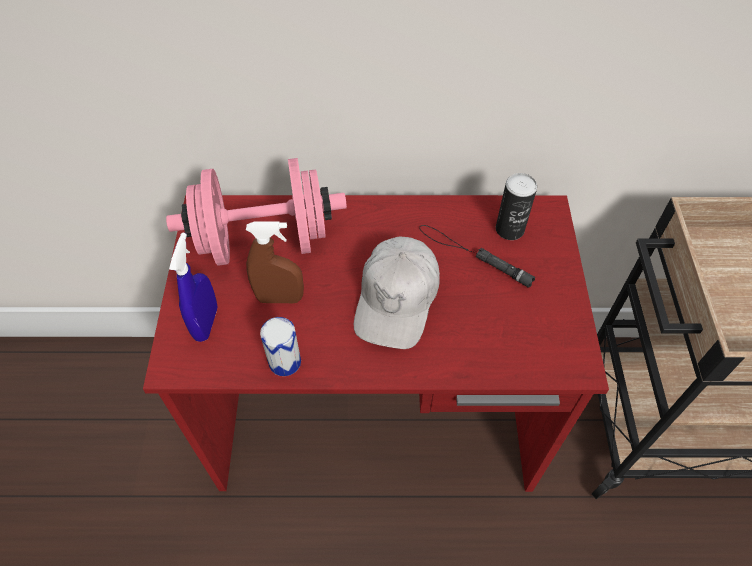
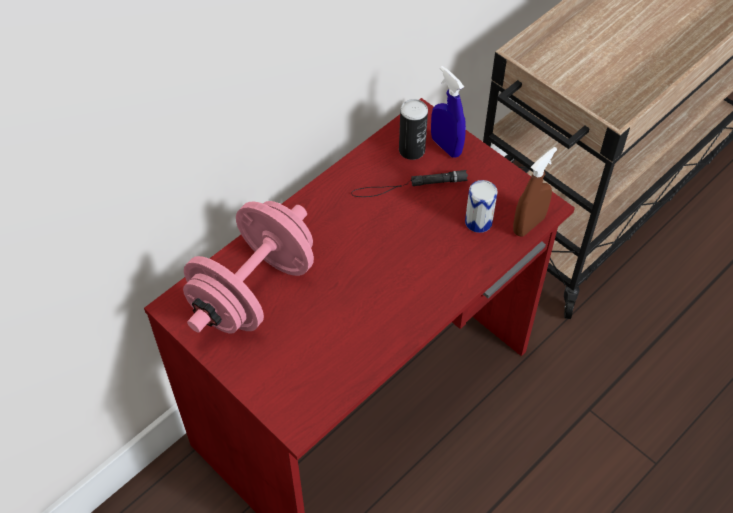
camera: 45 degrees left, 0 degrees up
(206, 323) = (285, 378): blue spray bottle -> blue spray bottle (446, 146)
(280, 298) = (315, 319): brown spray bottle -> brown spray bottle (529, 225)
(284, 362) = (370, 355): can -> can (478, 222)
(397, 300) = (394, 255): white cap -> none

